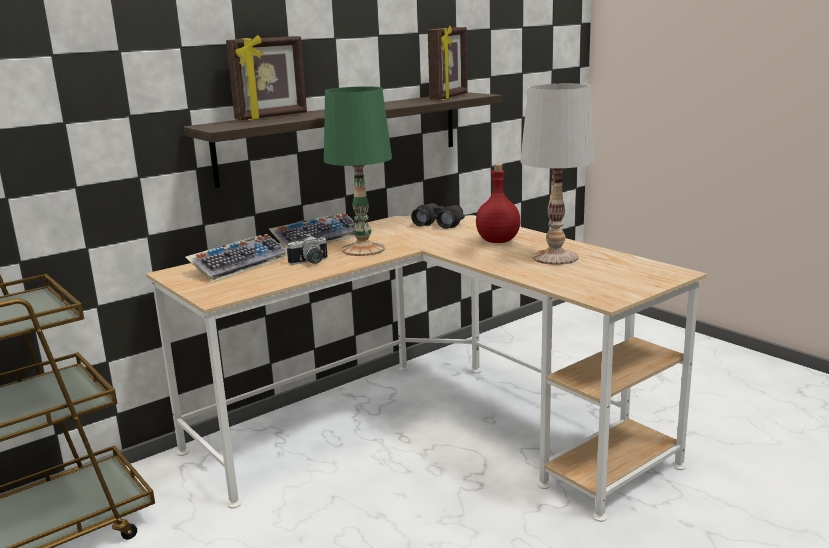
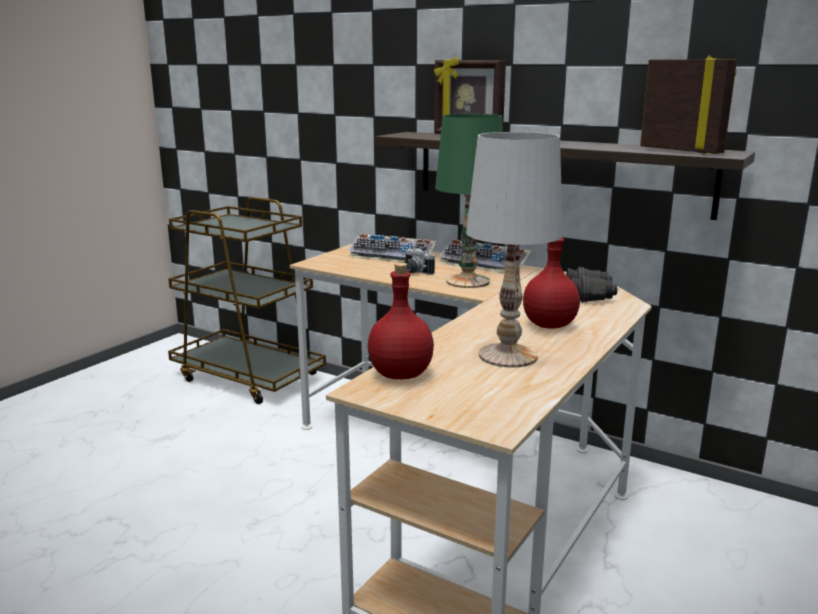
camera: 70 degrees right, 0 degrees up
(450, 97) = (681, 150): picture frame -> picture frame turned 135 degrees counterclockwise
(580, 287) = (402, 374): none -> red bottle

